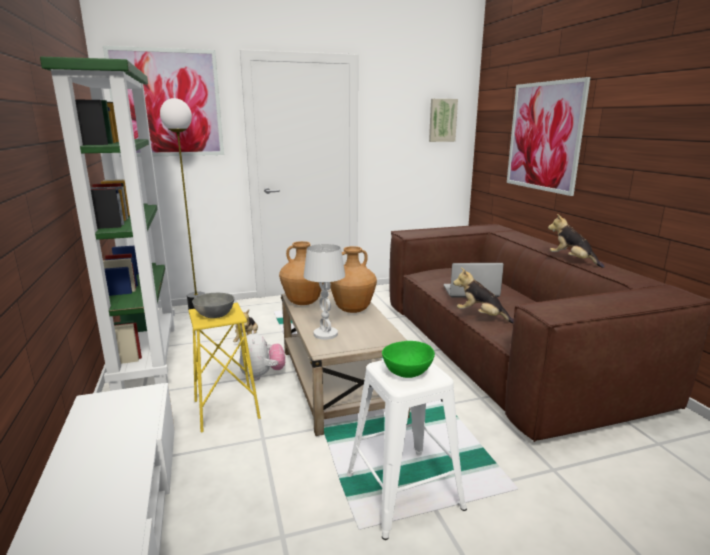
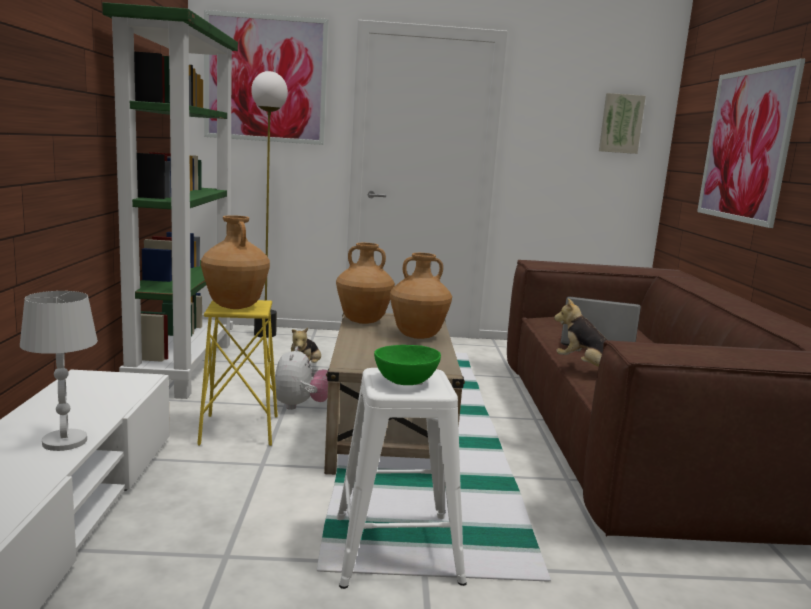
camera: 15 degrees right, 5 degrees down
(214, 315) = (235, 307): grey bowl -> brown vase
(325, 334) = (363, 352): white table lamp -> white table lamp (64, 441)
(572, 260) = (746, 314): plush toy -> none

